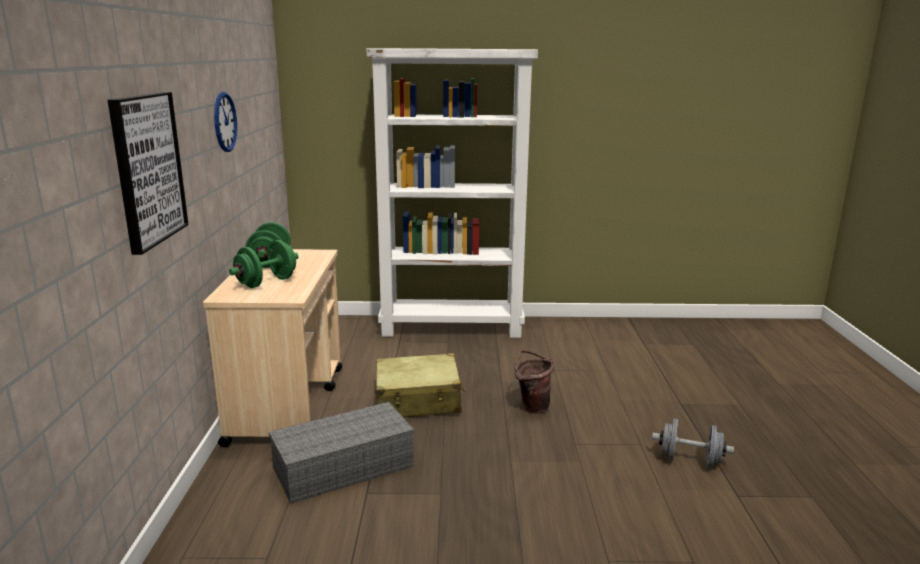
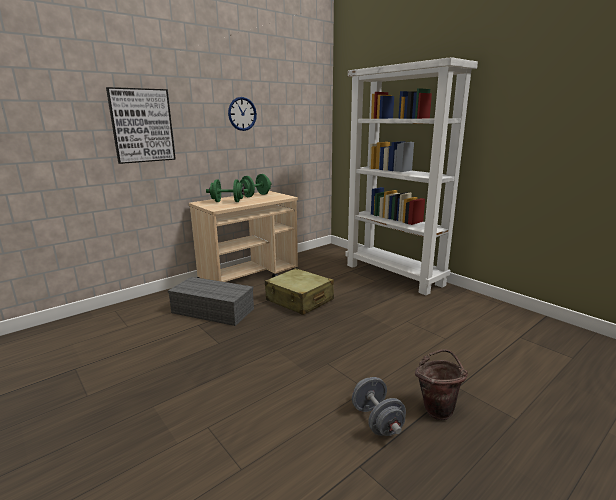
camera: 50 degrees right, 0 degrees up
(532, 406) = (348, 332): brown bucket -> brown bucket (437, 408)

